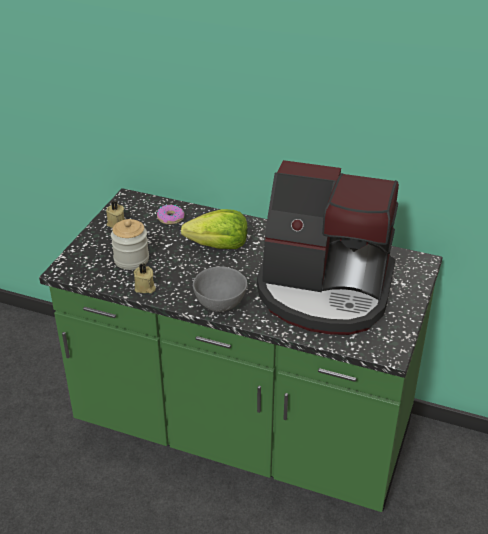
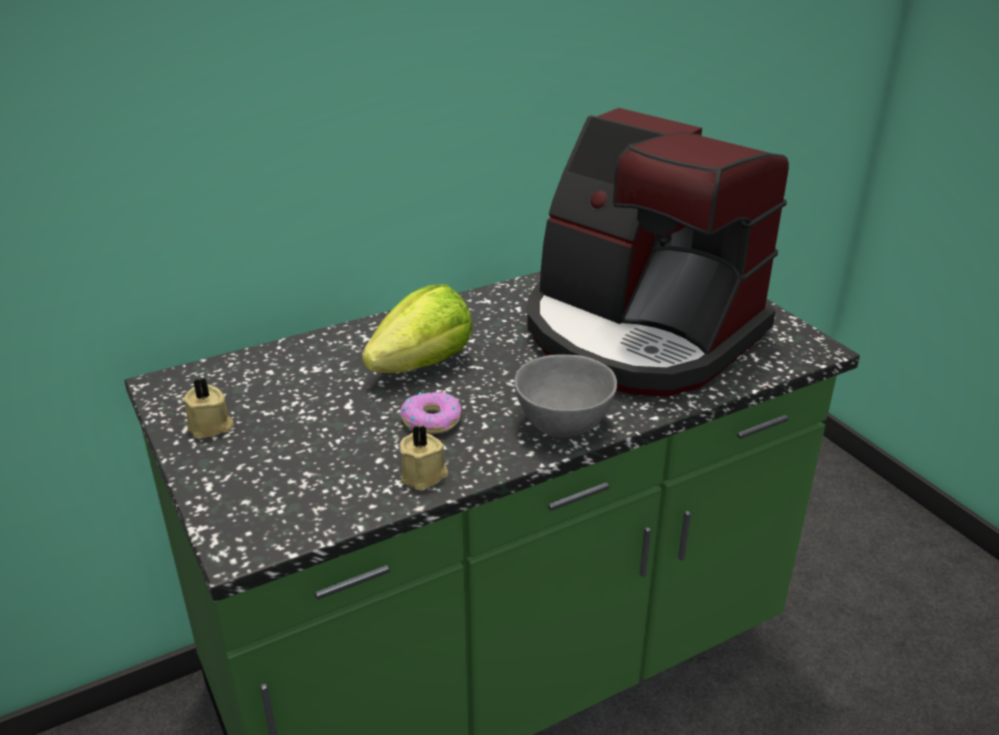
camera: 50 degrees left, 5 degrees down
(131, 260) = (331, 456): jar -> none
(170, 218) = (286, 371): donut -> donut (431, 420)
(325, 291) = (639, 334): coffee machine -> coffee machine turned 75 degrees clockwise

